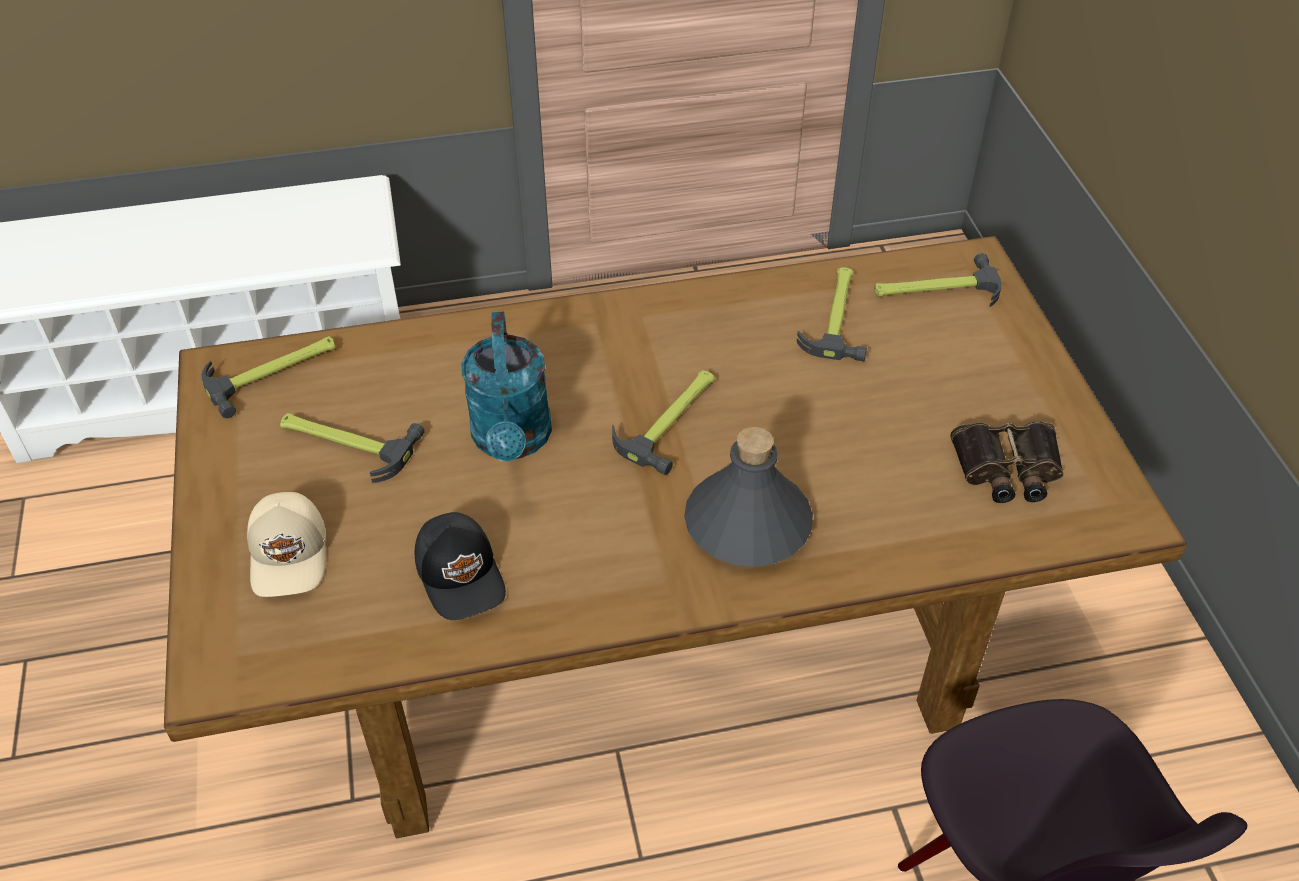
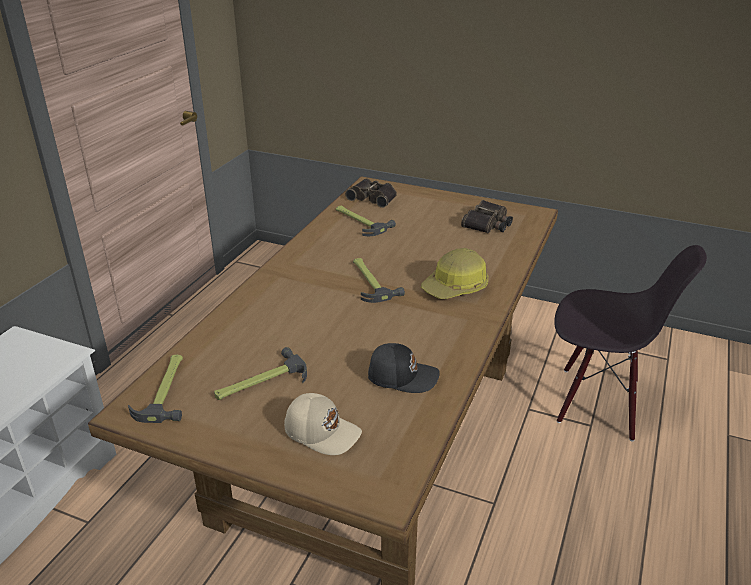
camera: 55 degrees left, 15 degrees down
(512, 441) = (329, 328): turquoise watering can -> none
(748, 525) = (456, 287): grey bottle -> hard hat
(935, 289) = (373, 197): hammer -> binoculars

